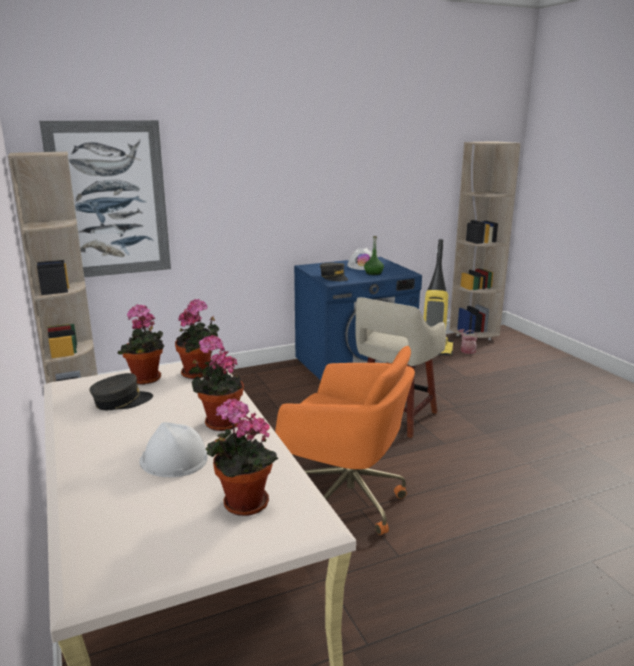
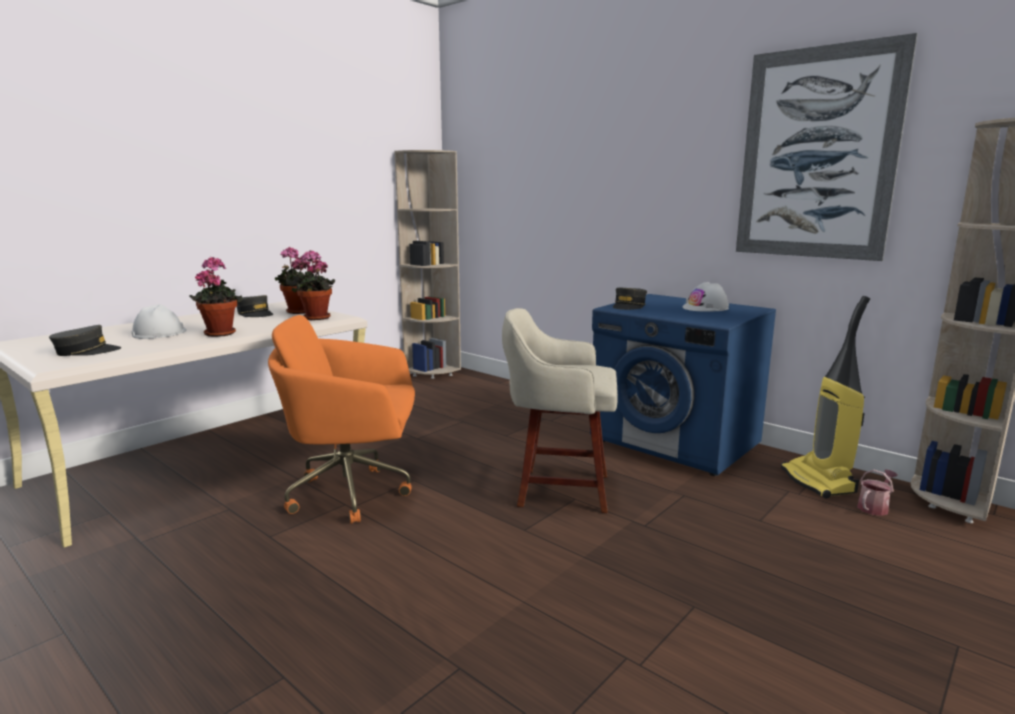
camera: 65 degrees right, 5 degrees down
(109, 200) = (495, 197): picture -> picture (817, 154)
(242, 505) = (86, 351): potted plant -> grey cap
(344, 502) = (355, 494): orange office chair -> orange office chair turned 90 degrees clockwise
(373, 273) = (682, 314): green bottle -> none

